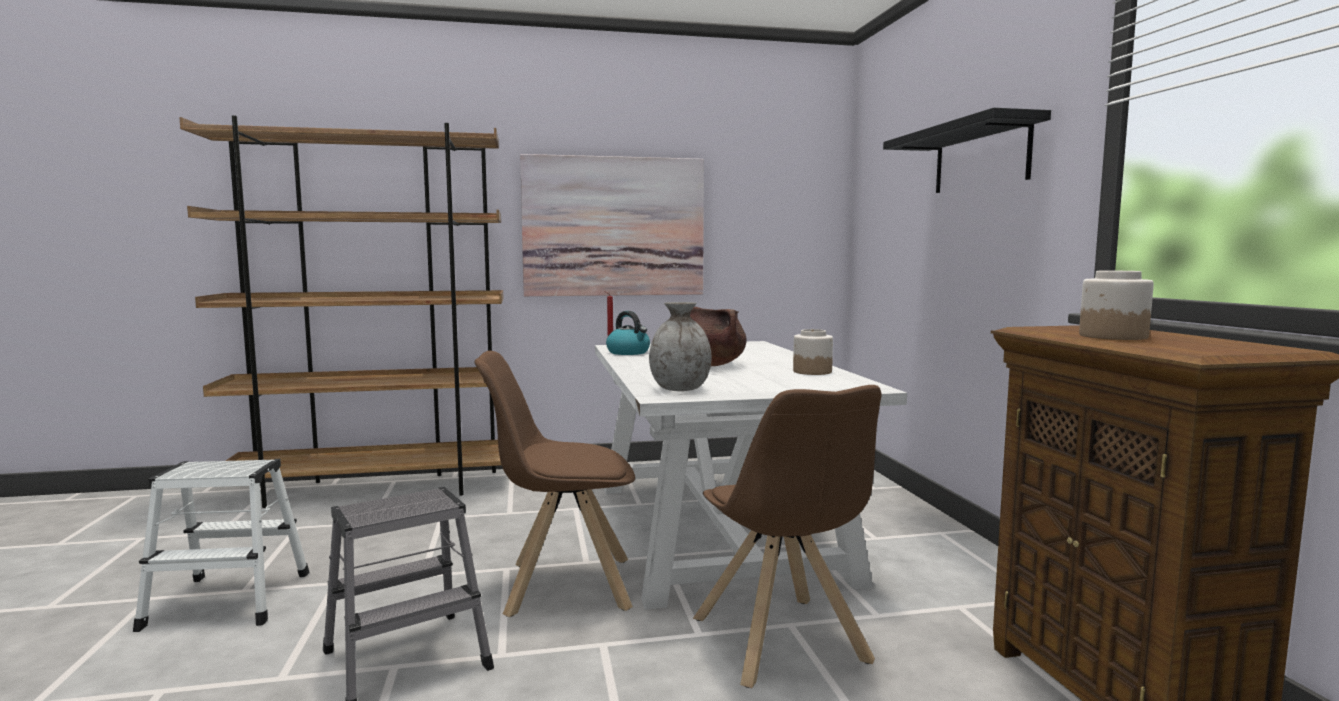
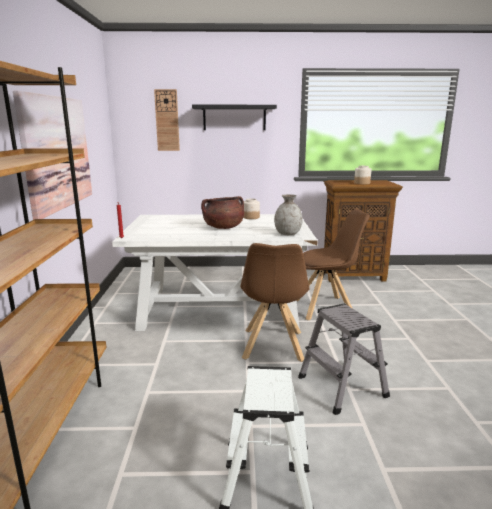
camera: 80 degrees left, 10 degrees up
(629, 352) = (162, 236): kettle -> none
(898, 180) = (167, 120): none -> wall clock

